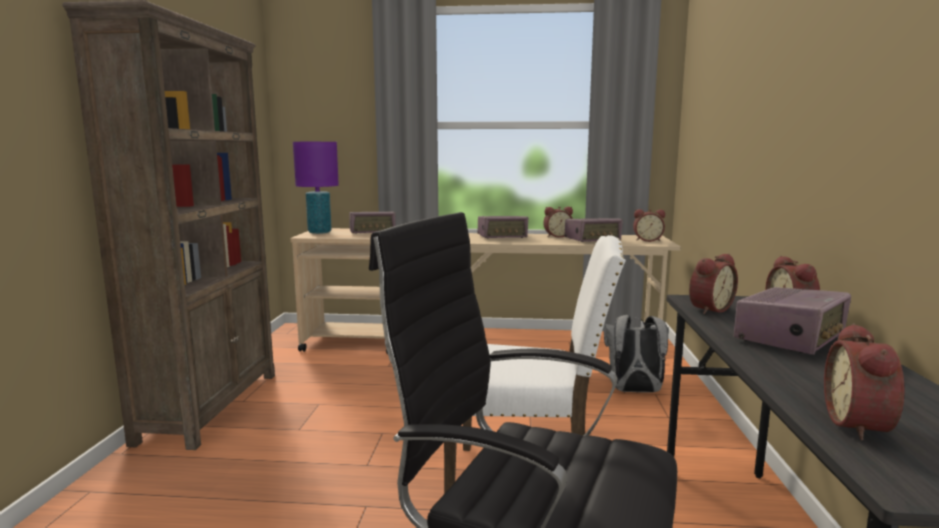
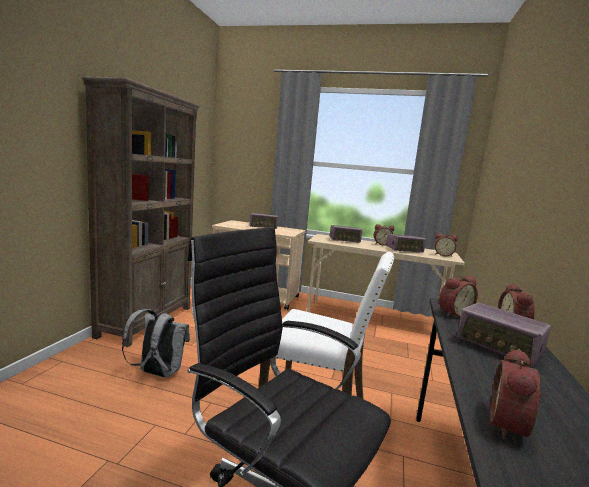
camera: 10 degrees right, 0 degrees up
(319, 232) = (231, 223): purple table lamp -> none
(634, 391) = (415, 357): grey backpack -> grey backpack (157, 373)
(790, 339) = (500, 346): radio -> radio turned 75 degrees clockwise

